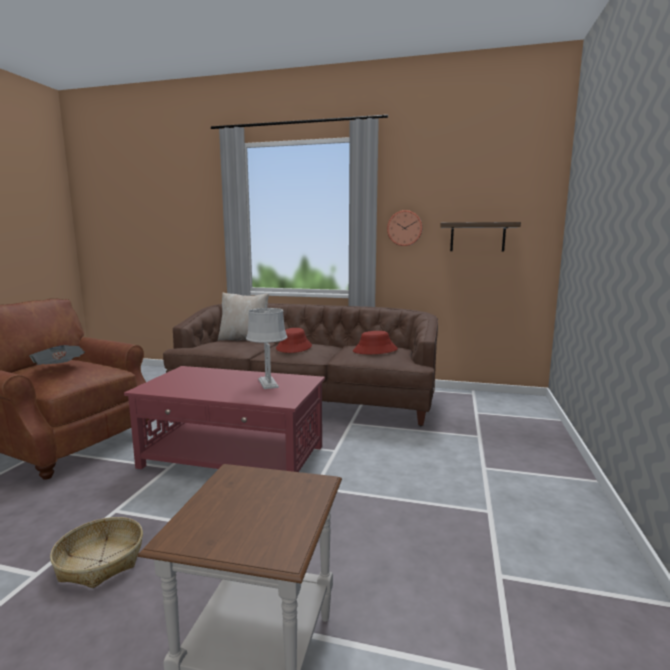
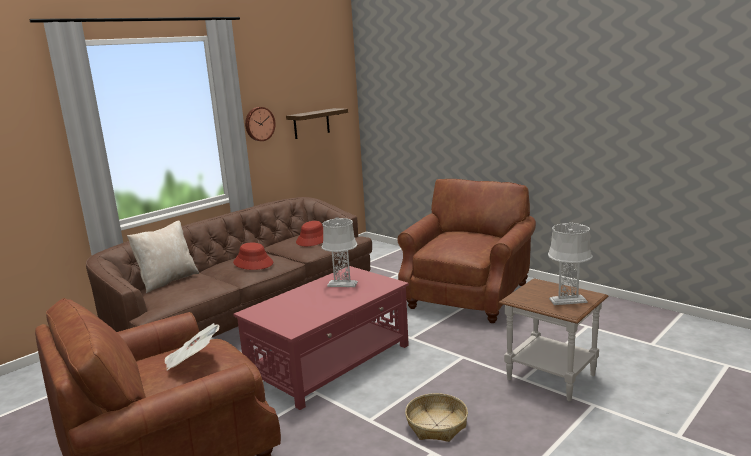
camera: 60 degrees left, 5 degrees up
(239, 526) = (568, 300): none -> grey table lamp
(478, 499) = (468, 296): none -> brown armchair

